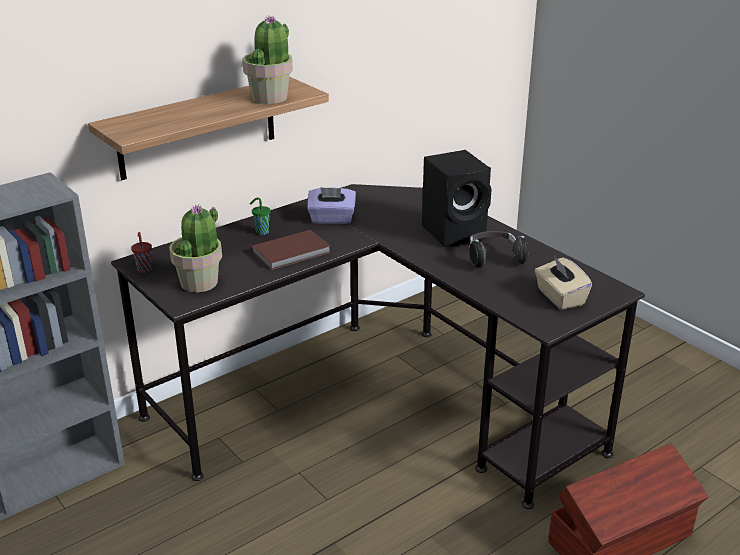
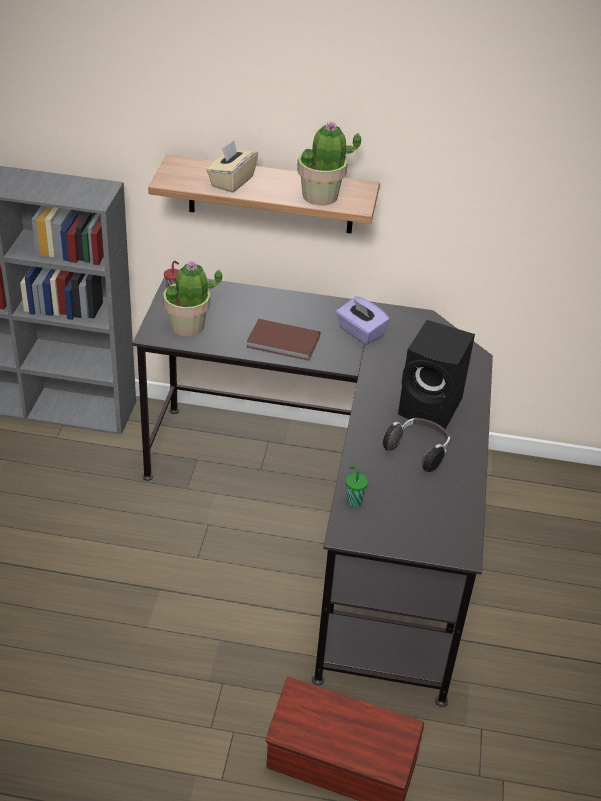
camera: 45 degrees right, 10 degrees up
(261, 232) = (293, 311): green cup -> green cup (353, 501)
(559, 297) = (404, 520): beige tissue box -> beige tissue box (231, 181)

